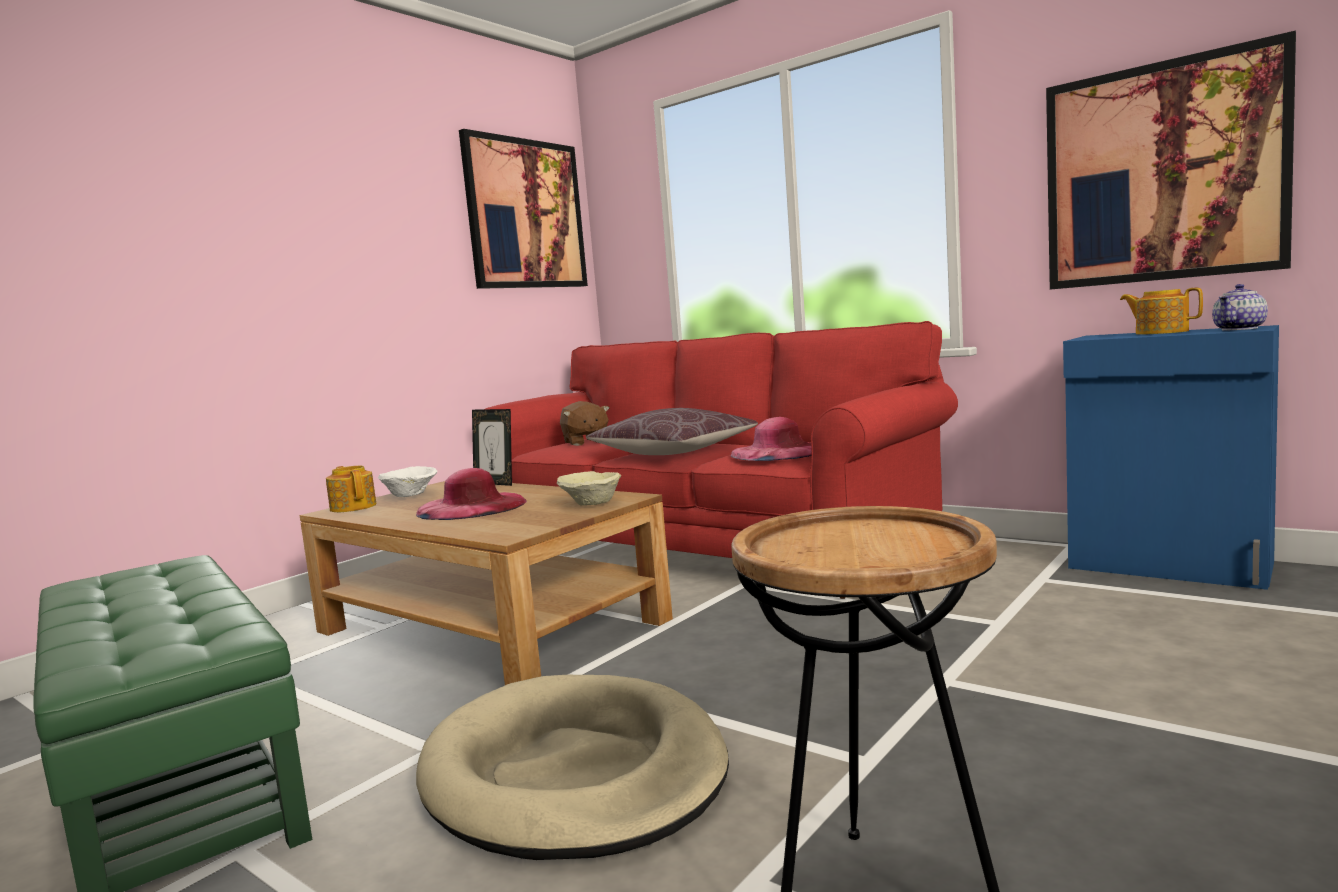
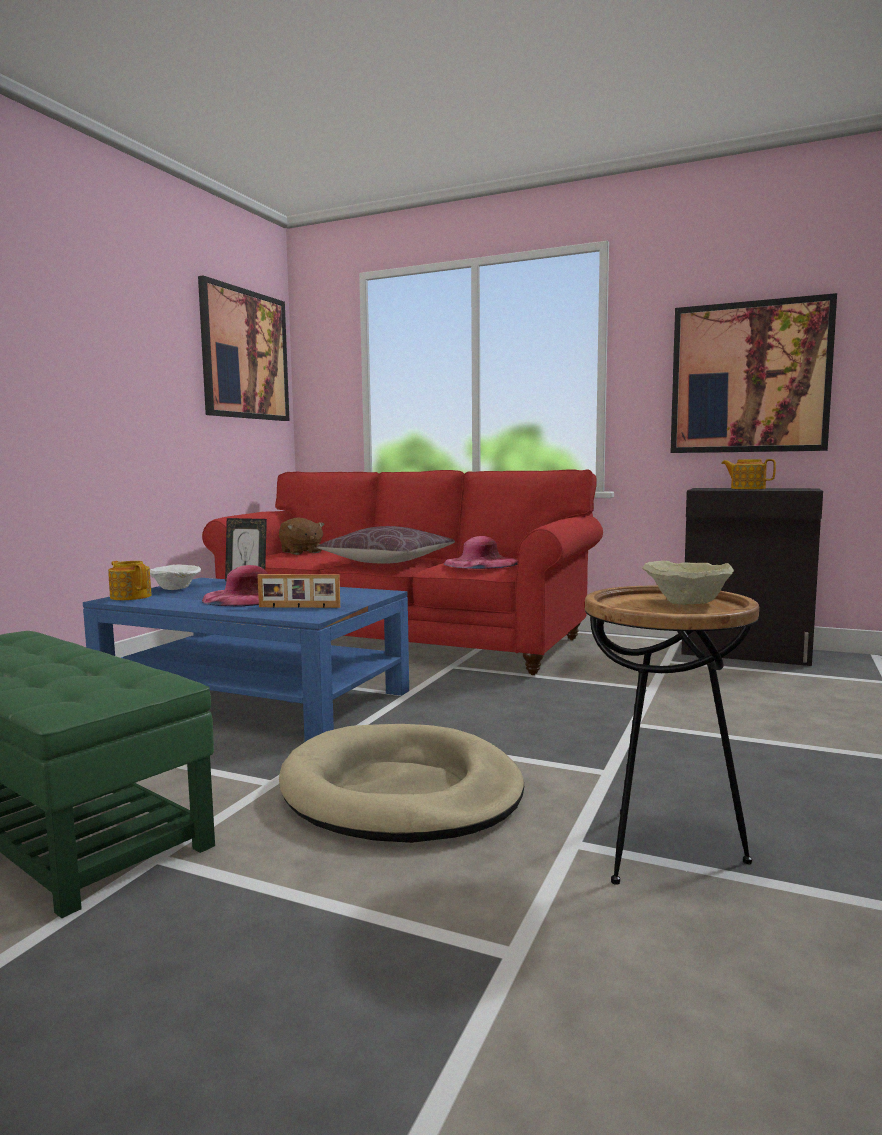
camera: 15 degrees left, 0 degrees up
(490, 626) = (255, 699): brown coffee table -> blue coffee table
(510, 521) = (299, 607): none -> picture frame
(592, 503) = (355, 596): beige bowl -> beige bowl (685, 602)
(1170, 566) = (746, 652): blue cabinet -> black cabinet
(1240, 329) = (799, 489): teapot -> none

